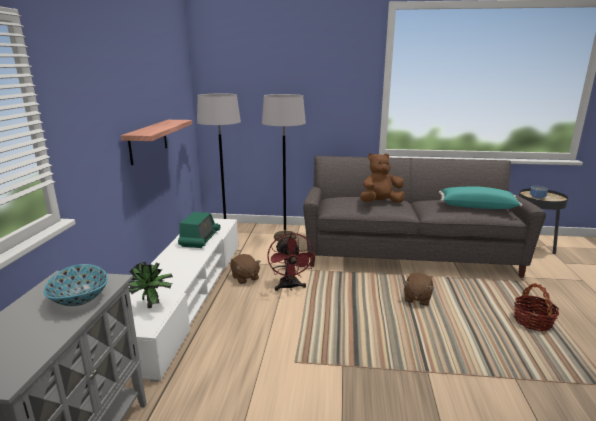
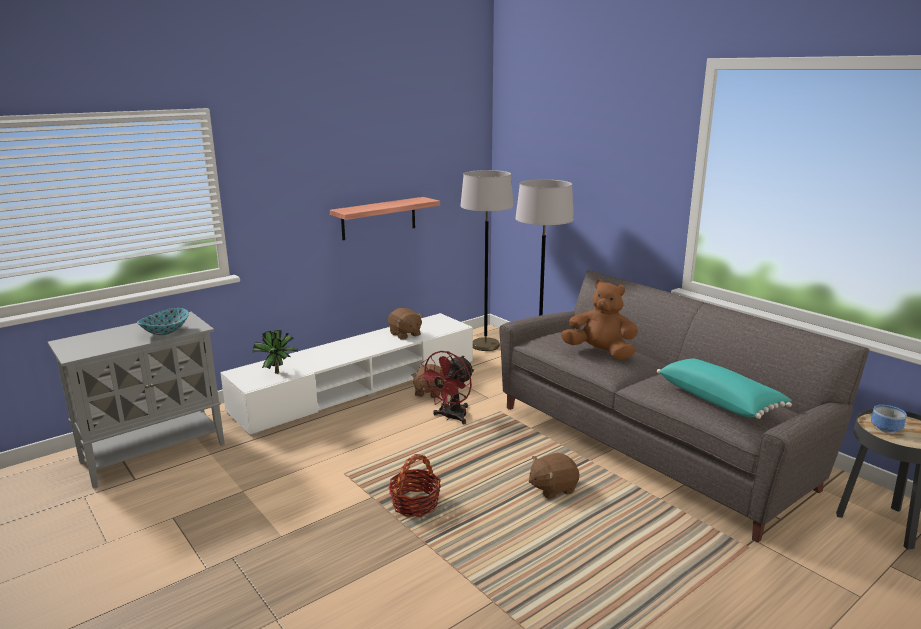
camera: 45 degrees right, 0 degrees up
(200, 239) = (405, 334): radio -> brown plush toy
(532, 321) = (641, 581): basket -> basket (415, 504)

